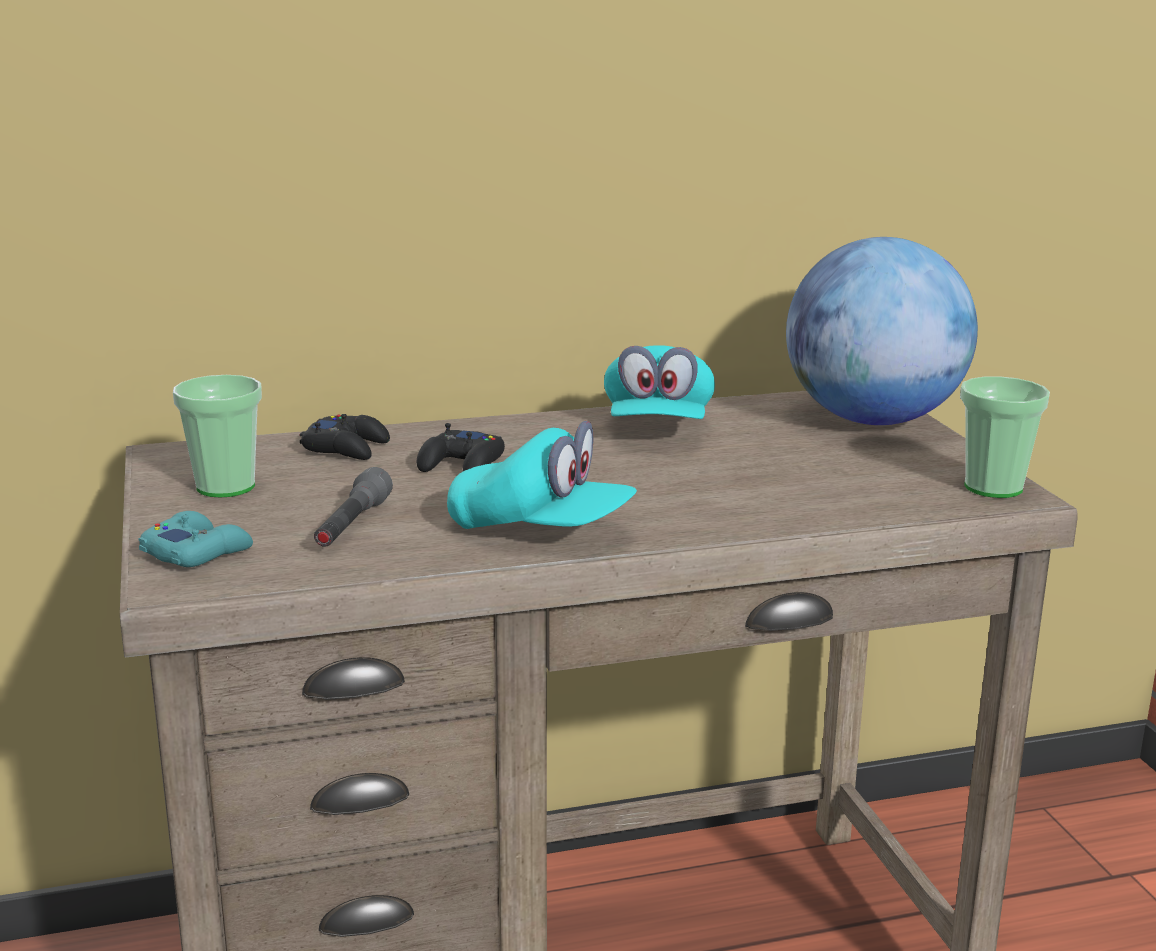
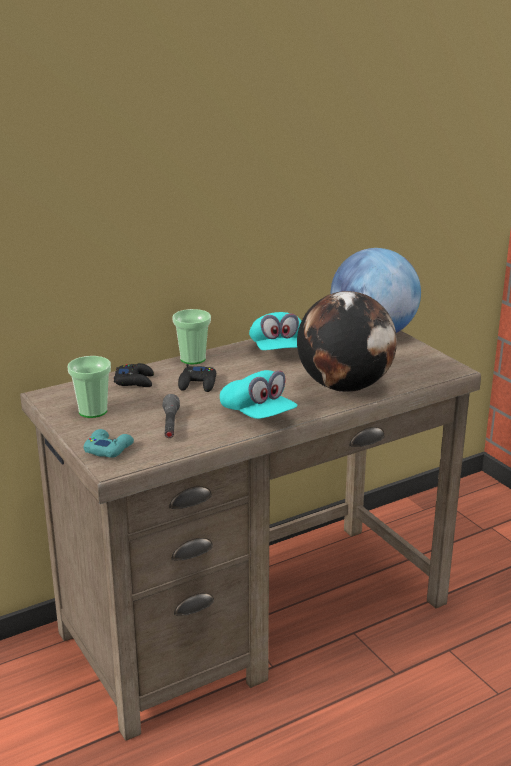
camera: 15 degrees left, 5 degrees up
(540, 529) = (258, 415): turquoise cap -> turquoise cap turned 45 degrees clockwise
(757, 500) = (344, 386): none -> globe
(993, 487) = (442, 366): cup -> cup (193, 359)

